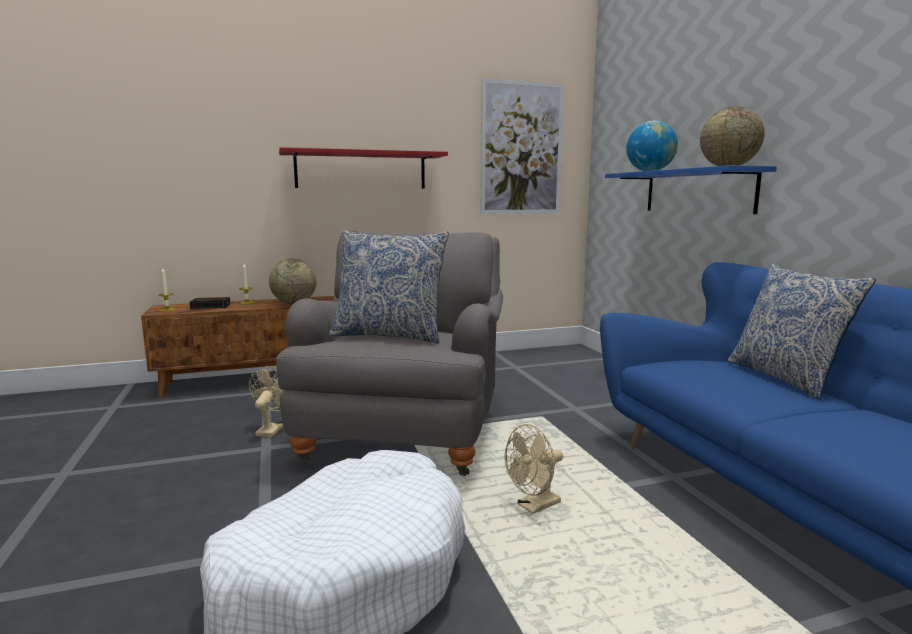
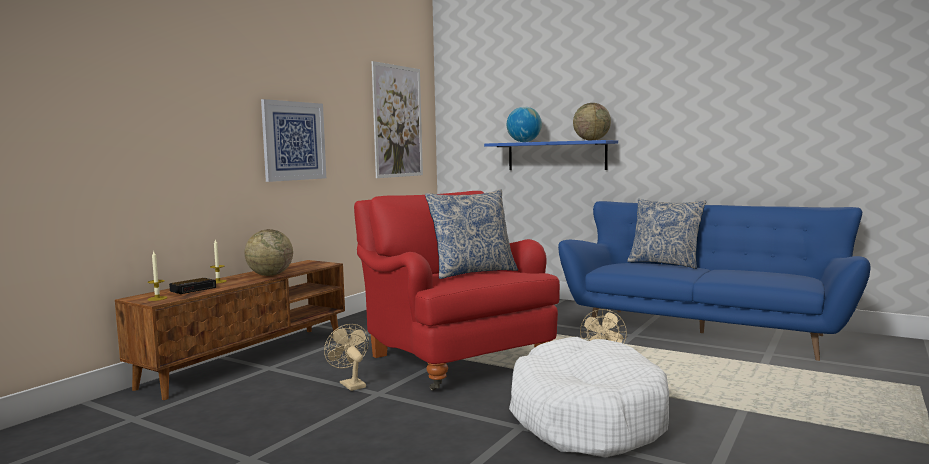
camera: 40 degrees left, 5 degrees down
(361, 170) = (294, 141): red shelf -> picture
(406, 432) = (454, 358): grey armchair -> red armchair

